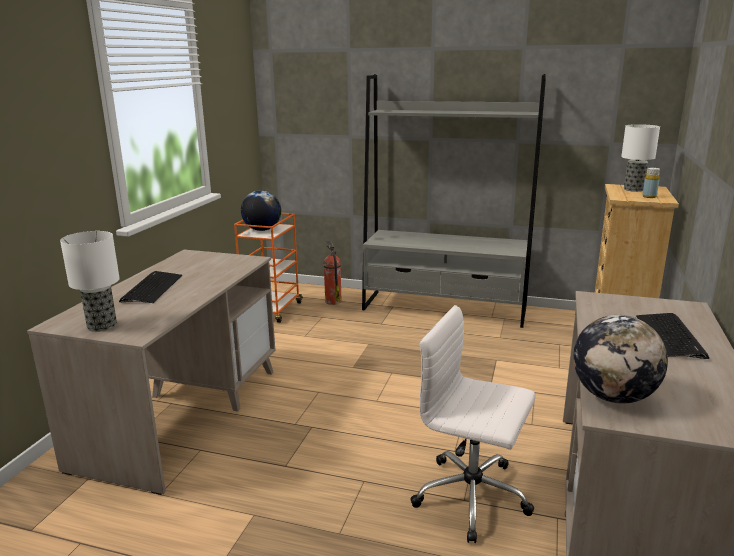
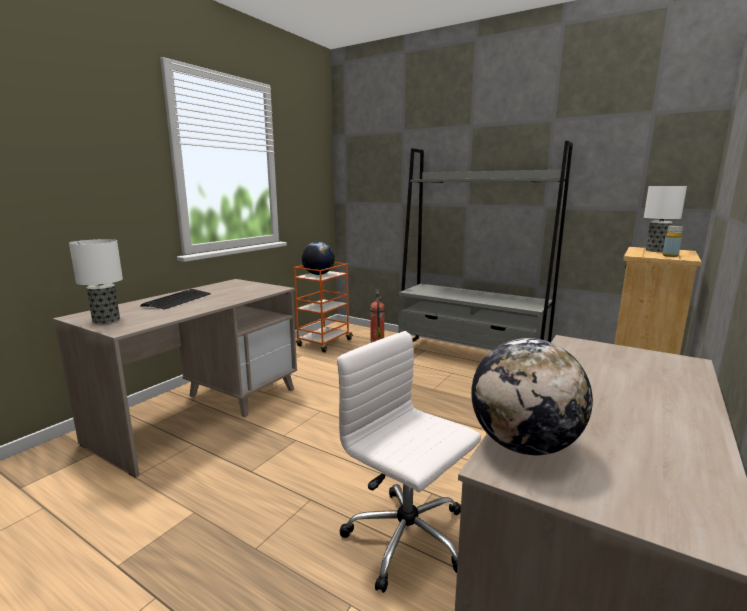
camera: 15 degrees right, 5 degrees down
(670, 336) = (643, 388): keyboard -> none

